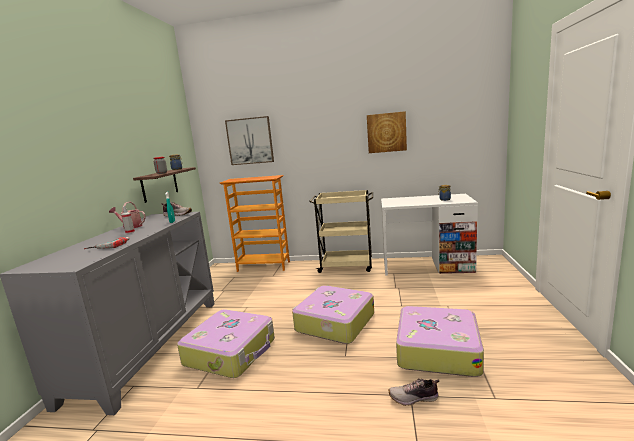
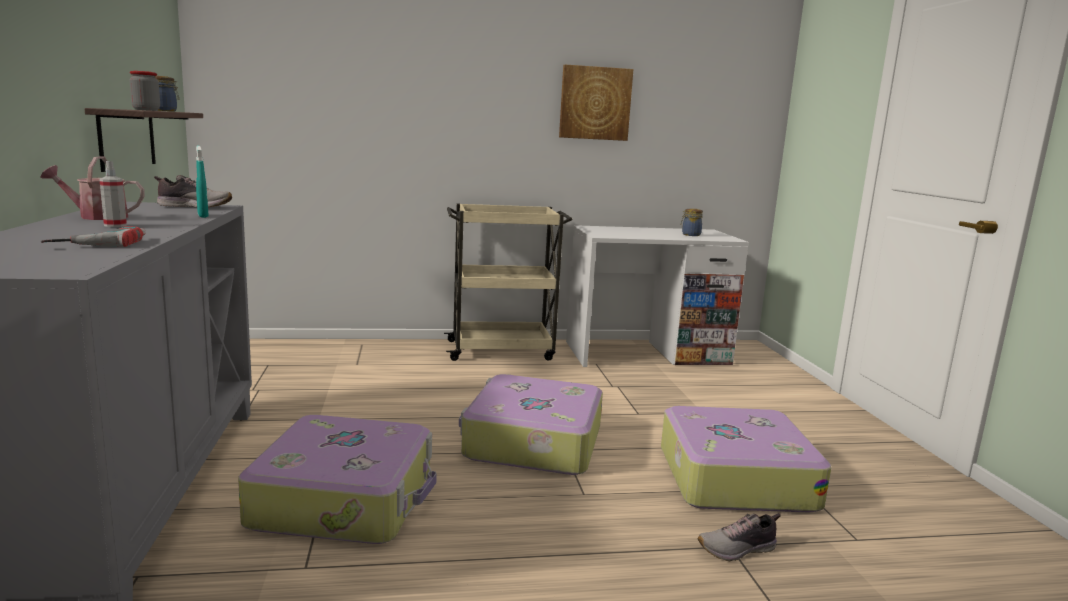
camera: 20 degrees left, 0 degrees up
(250, 141) = (320, 79): picture -> none
(264, 266) = (326, 347): bookcase -> none

